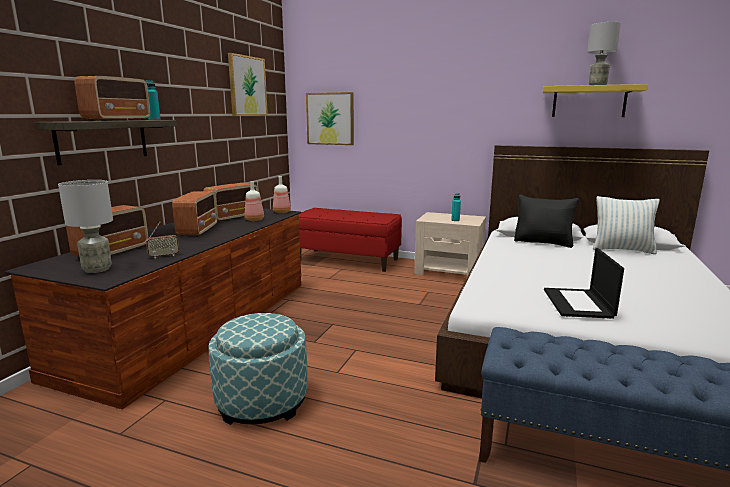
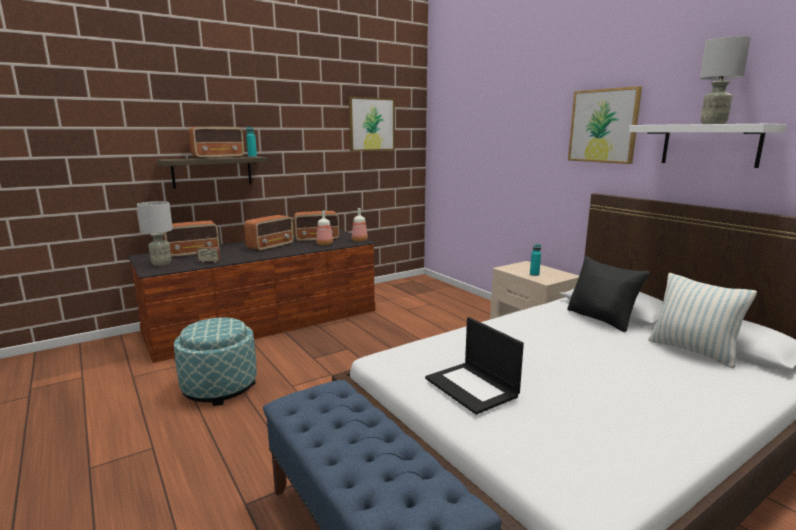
camera: 35 degrees right, 0 degrees up
(330, 118) = (455, 154): picture -> picture (603, 126)
(347, 260) = (449, 297): red bench -> none
(578, 303) = (472, 387): laptop -> laptop turned 75 degrees counterclockwise
(589, 102) = (710, 145): yellow shelf -> white shelf

